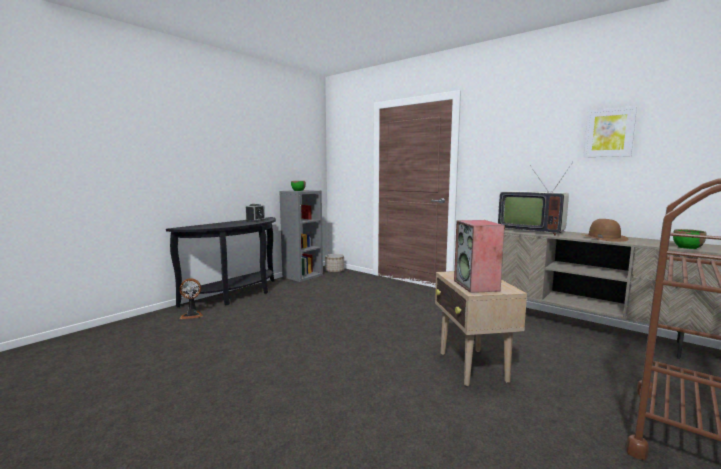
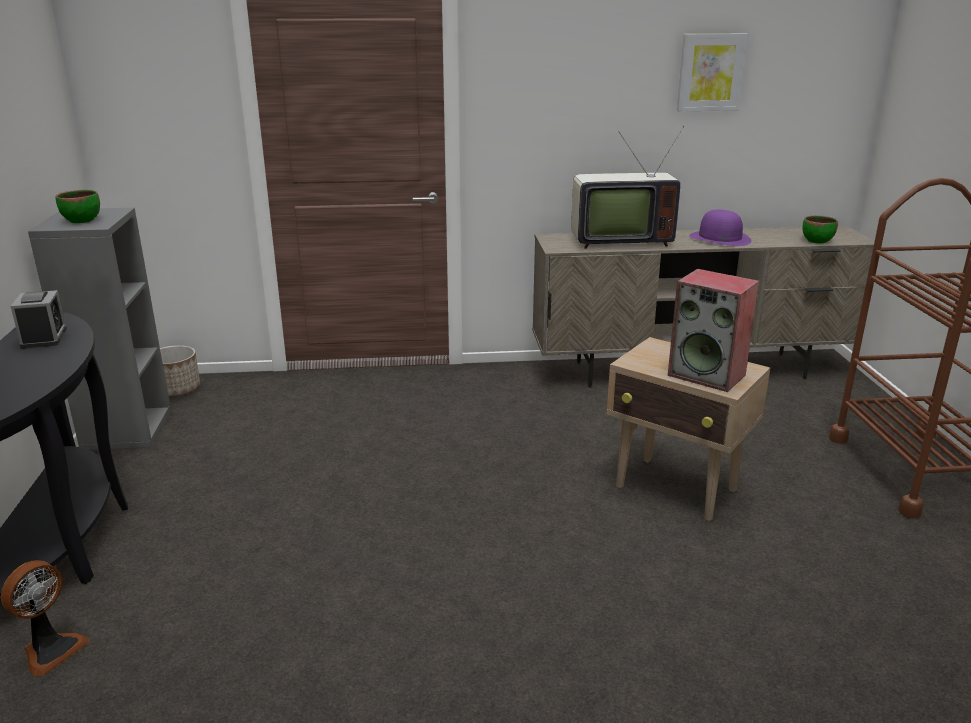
camera: 45 degrees left, 15 degrees up
(603, 237) = (719, 238): brown hat -> purple hat

